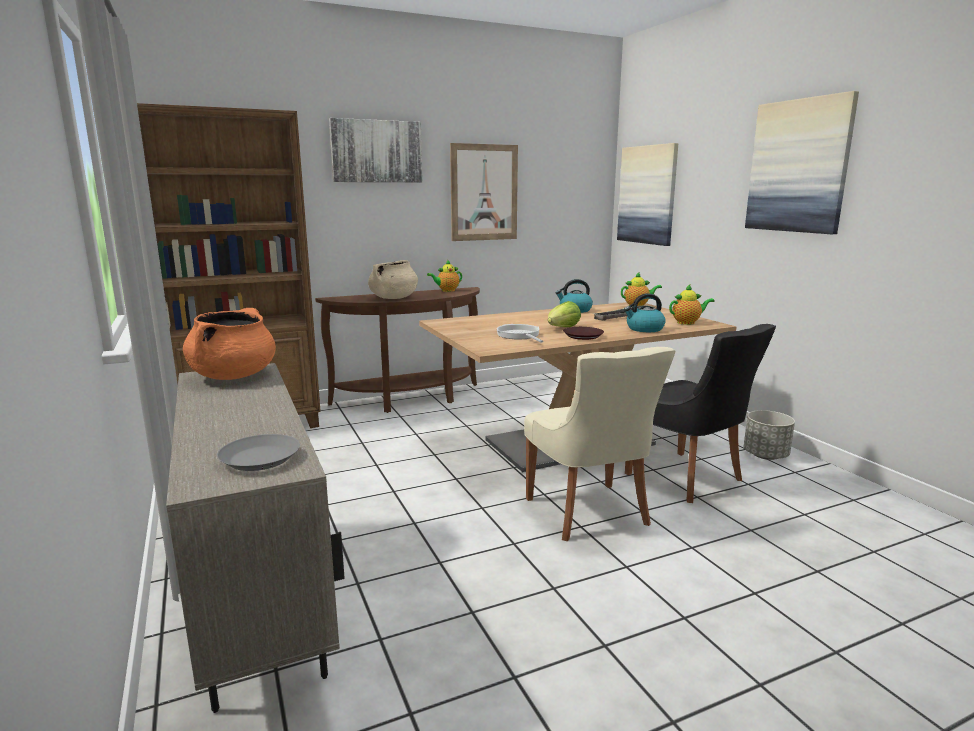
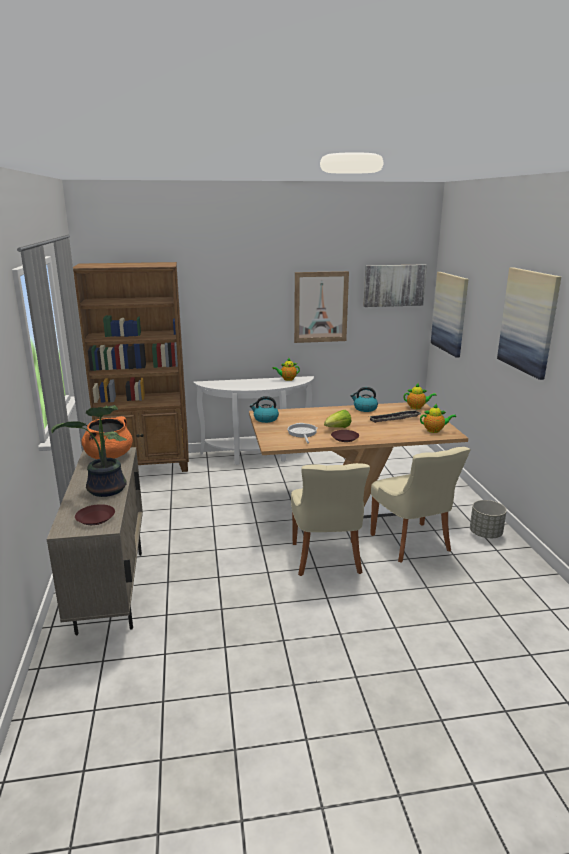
camera: 15 degrees right, 5 degrees up
(256, 418) = (106, 490): none -> potted plant
(260, 458) = (95, 518): grey plate -> brown plate
(376, 151) = (239, 280): picture -> picture (394, 285)
(393, 298) = (244, 386): beige cooking pot -> none
(411, 400) = (257, 456): brown console table -> white console table
(644, 329) = (395, 435): kettle -> kettle (265, 419)
(687, 478) = (412, 544): black chair -> beige chair

